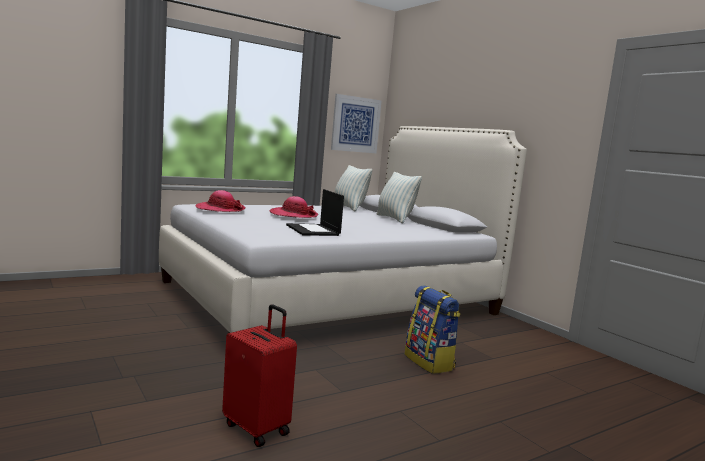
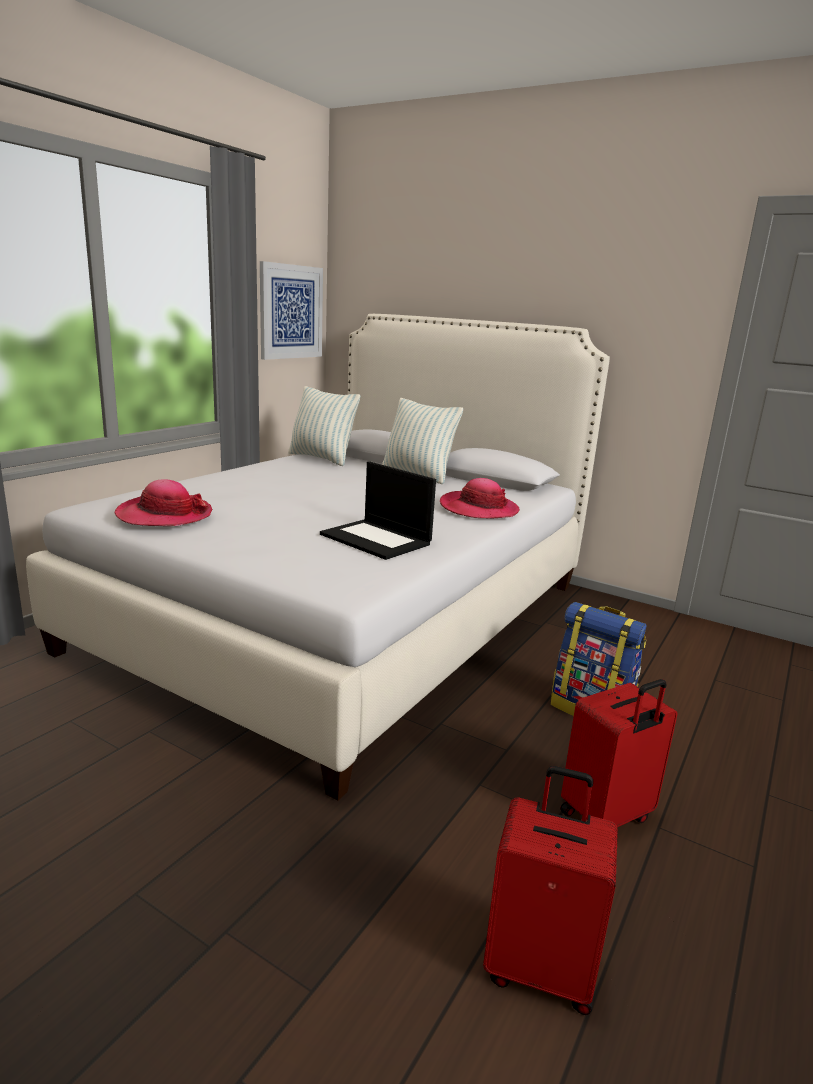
camera: 25 degrees left, 10 degrees up
(293, 215) = (292, 502): hat -> hat (478, 509)
(372, 399) = (607, 817): none -> red suitcase

